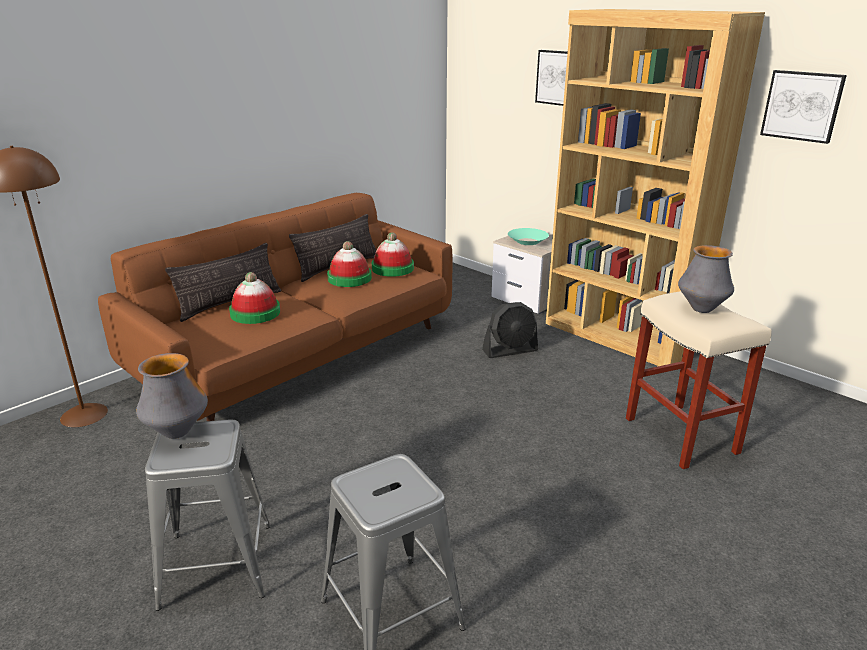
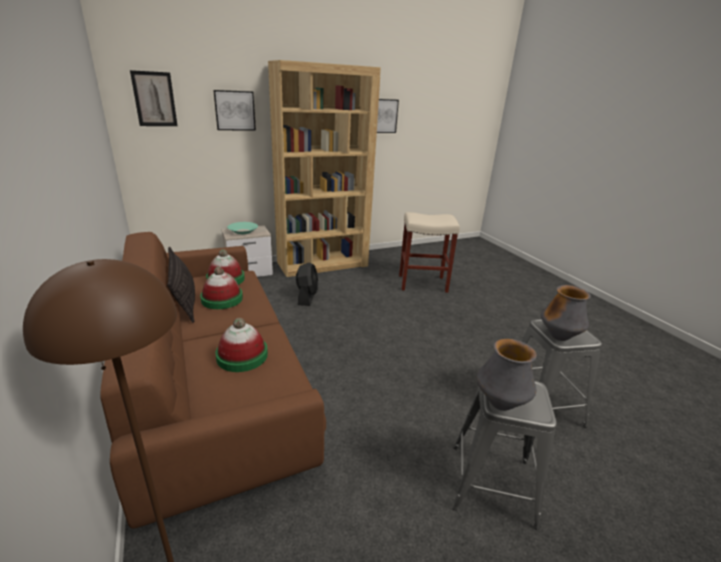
camera: 70 degrees left, 0 degrees up
(230, 303) = (194, 370): pillow -> none
(485, 59) = (154, 99): none -> picture
(701, 309) = (429, 217): vase -> vase (558, 337)

